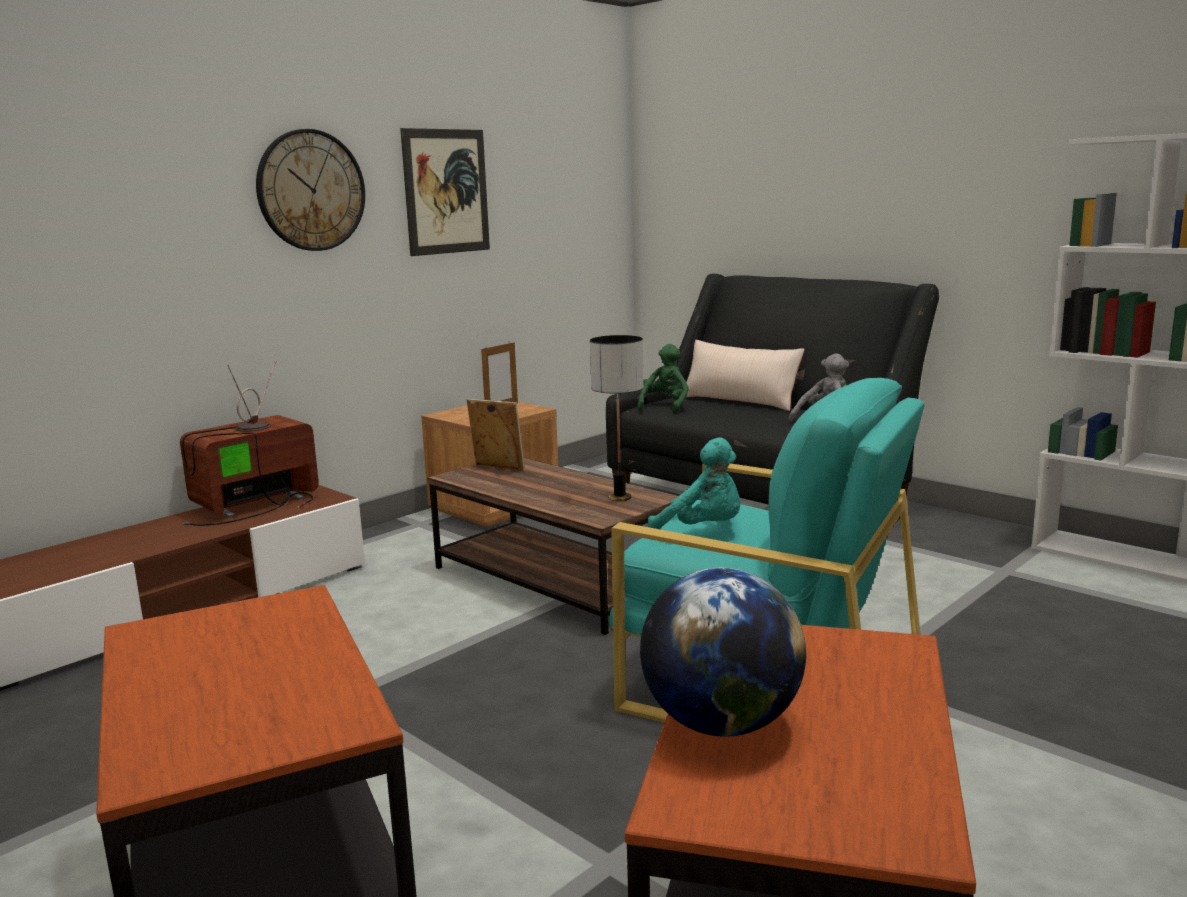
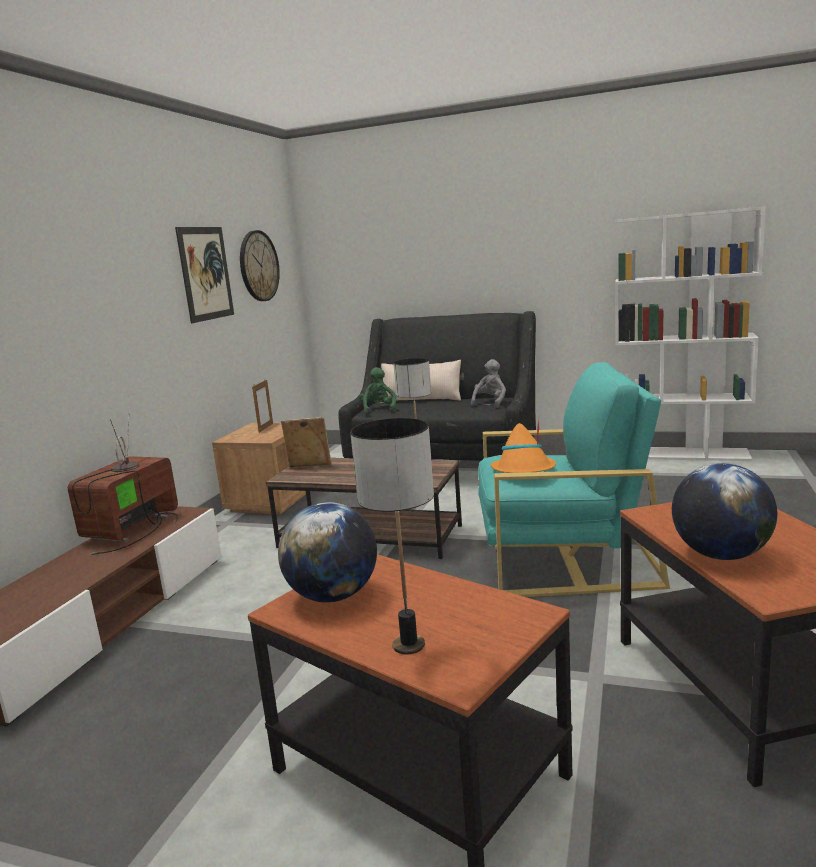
camera: 25 degrees left, 0 degrees up
(172, 715) = (409, 645): none -> table lamp
(205, 631) = (333, 596): none -> globe
(311, 190) = (127, 277): wall clock -> wall clock (258, 266)
(703, 530) = (524, 471): turquoise plush toy -> orange hat

